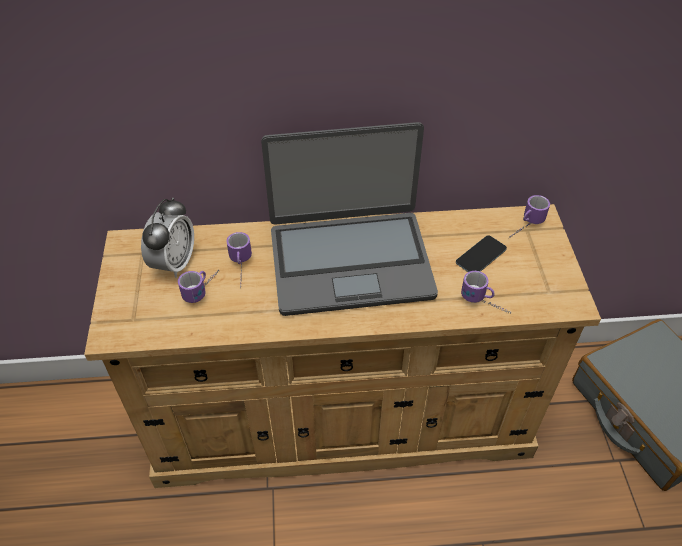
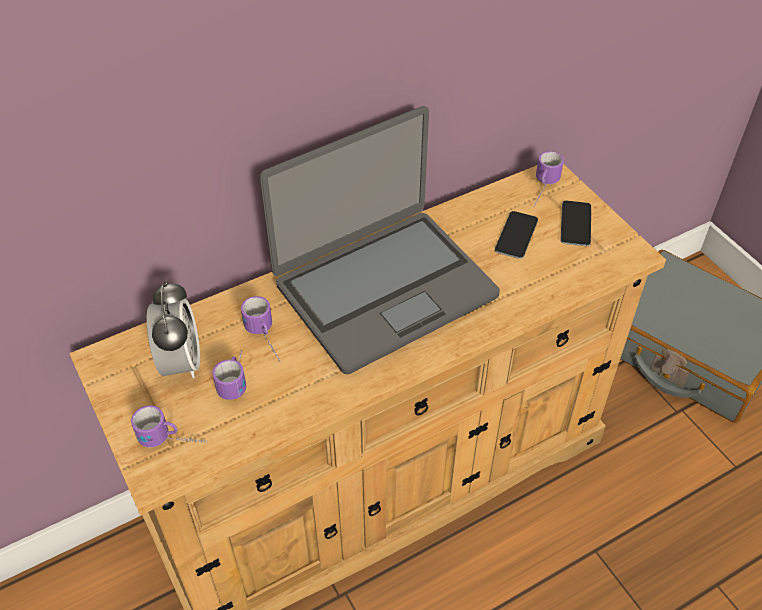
camera: 25 degrees left, 0 degrees up
(485, 304) = (550, 284): mug -> mug (173, 441)
(537, 263) = (575, 224): none -> phone

